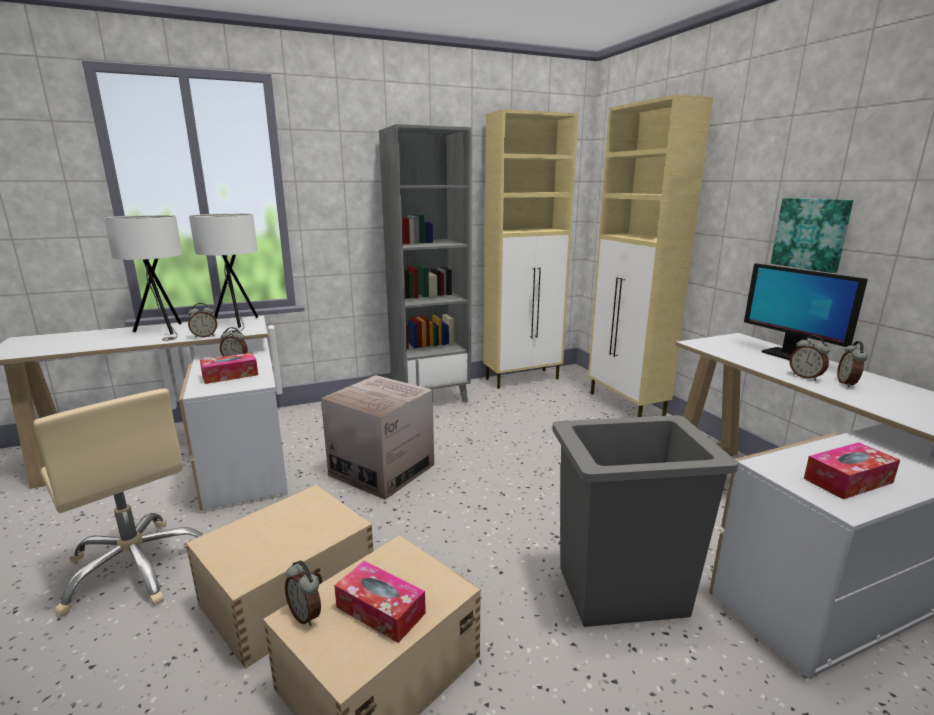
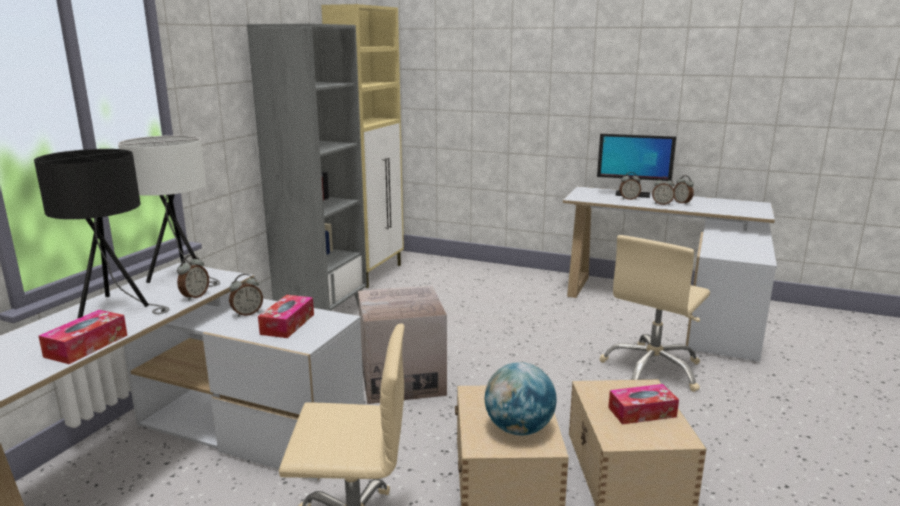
camera: 45 degrees left, 0 degrees up
(163, 331) = (115, 309): white table lamp -> black table lamp
(264, 547) = (518, 429): none -> globe
(306, 615) = (618, 436): alarm clock -> alarm clock (629, 199)
(619, 591) = (652, 369): grey trash can -> beige office chair
(626, 405) = (481, 269): beige cabinet -> none
(811, 234) = (622, 109): picture -> none
(848, 480) = (744, 250): tissue box -> tissue box (86, 346)

